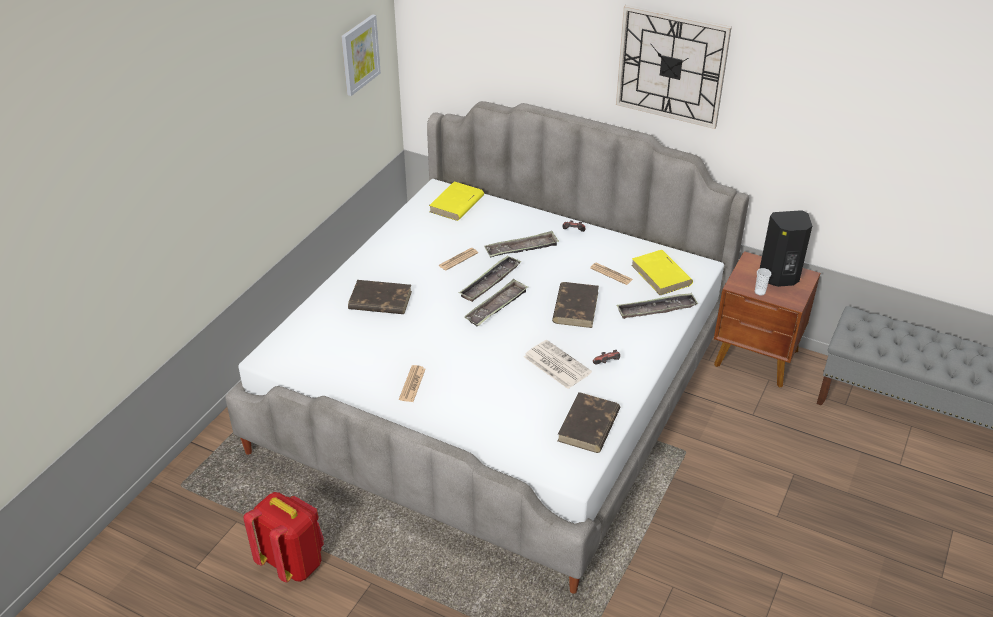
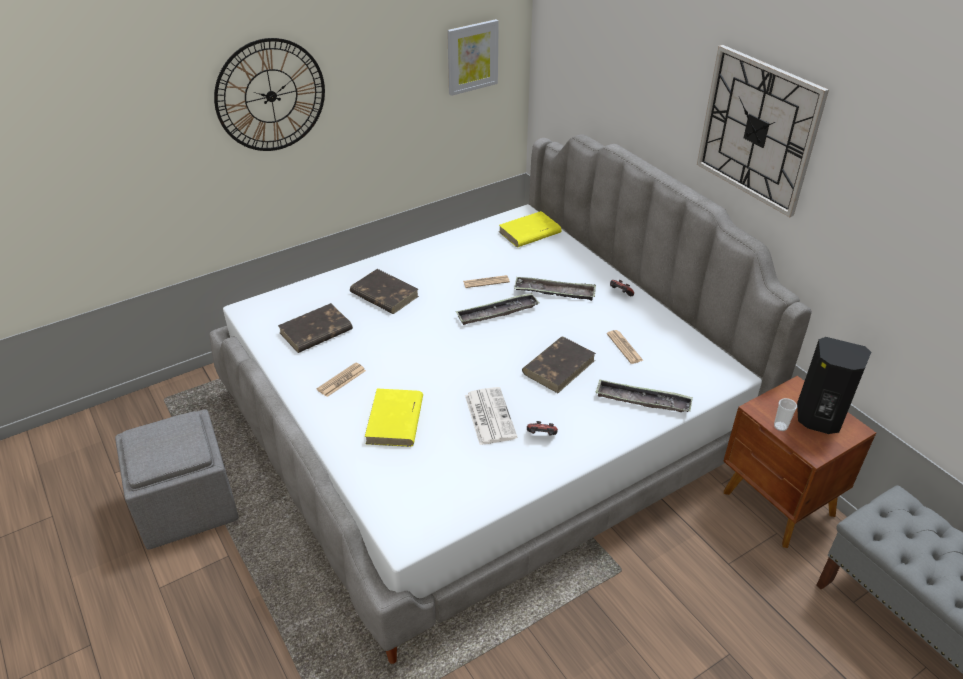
camera: 30 degrees right, 0 degrees up
(226, 143) = (271, 96): none -> wall clock
(293, 562) = (186, 504): red backpack -> grey ottoman
(496, 307) = (482, 338): tray -> none
(588, 426) = (466, 492): brown book -> brown book (315, 332)
(661, 275) = (678, 367): yellow book -> yellow book (395, 421)

